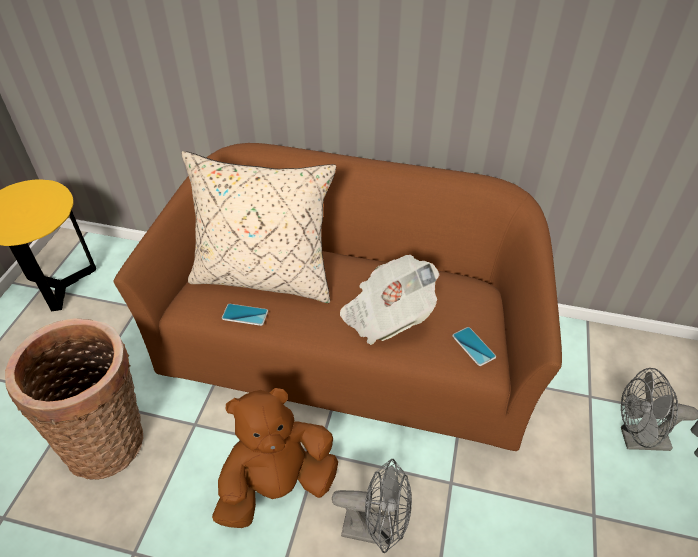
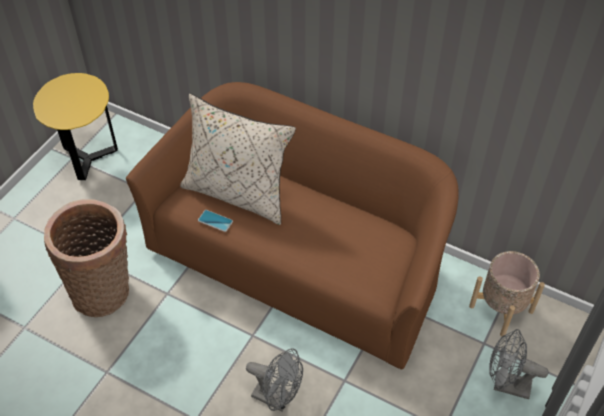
camera: 15 degrees right, 5 degrees up
(277, 485) = (216, 351): brown plush toy -> none
(387, 315) = (320, 243): newspaper -> none
(473, 346) = (375, 282): phone -> none
(589, 353) = (501, 308): none -> beige planter

